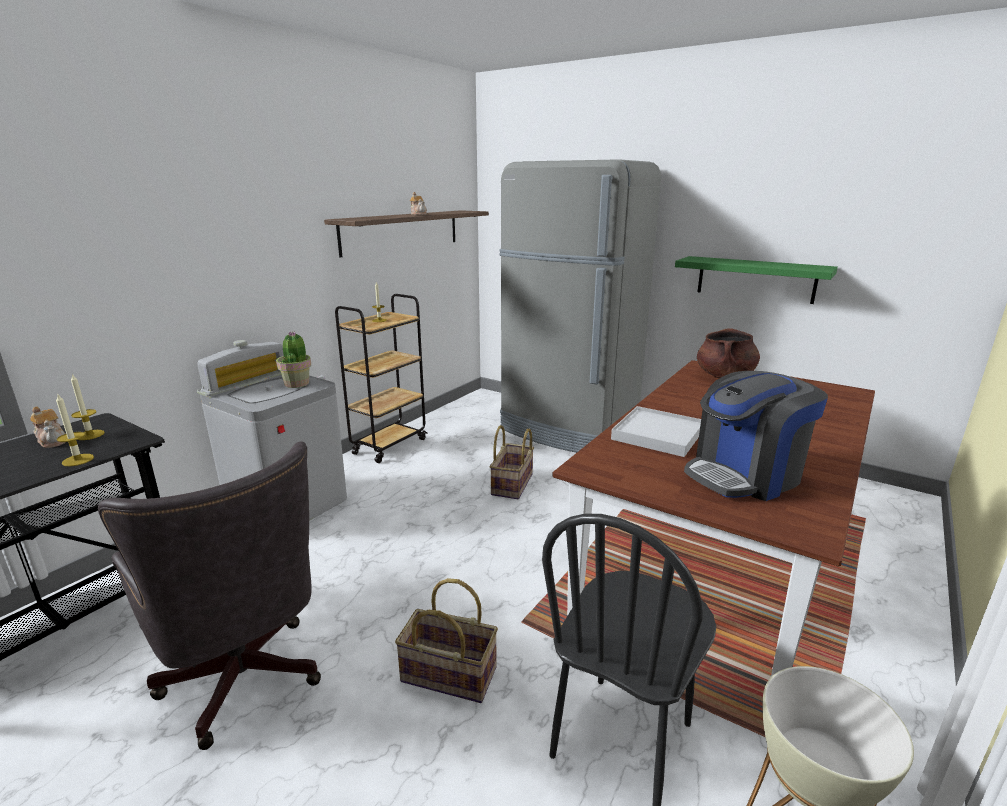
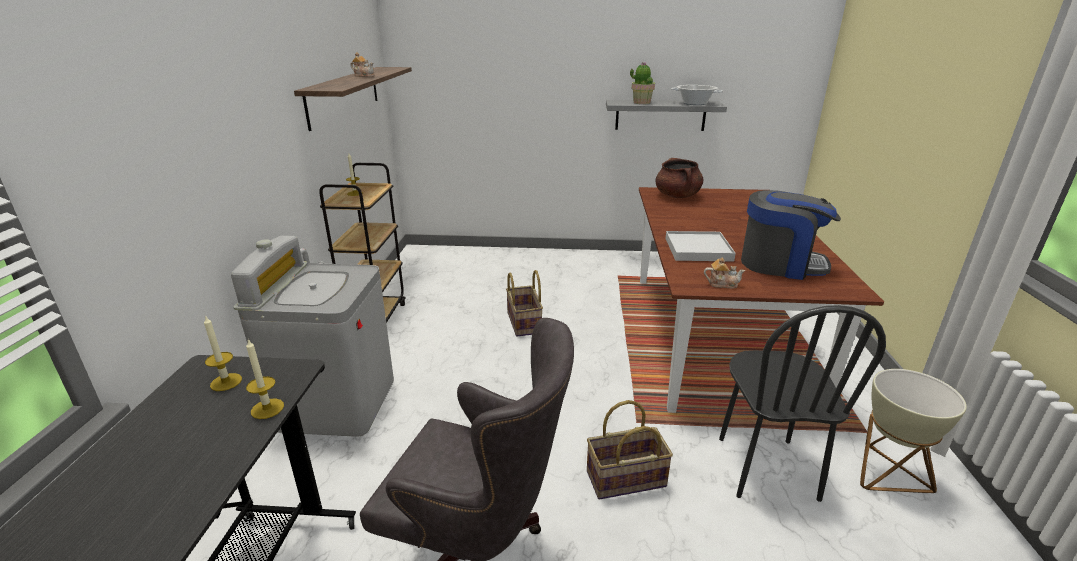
camera: 30 degrees left, 5 degrees up
(53, 441) = (189, 401): teapot -> teapot (722, 284)
(297, 384) = (336, 275): potted plant -> potted plant (641, 102)
(568, 429) = (522, 265): grey fridge -> none
(745, 475) = (780, 264): coffee machine -> coffee machine turned 105 degrees counterclockwise
(755, 279) = (660, 115): green shelf -> grey shelf
(793, 266) = (695, 103): none -> cooking pot

